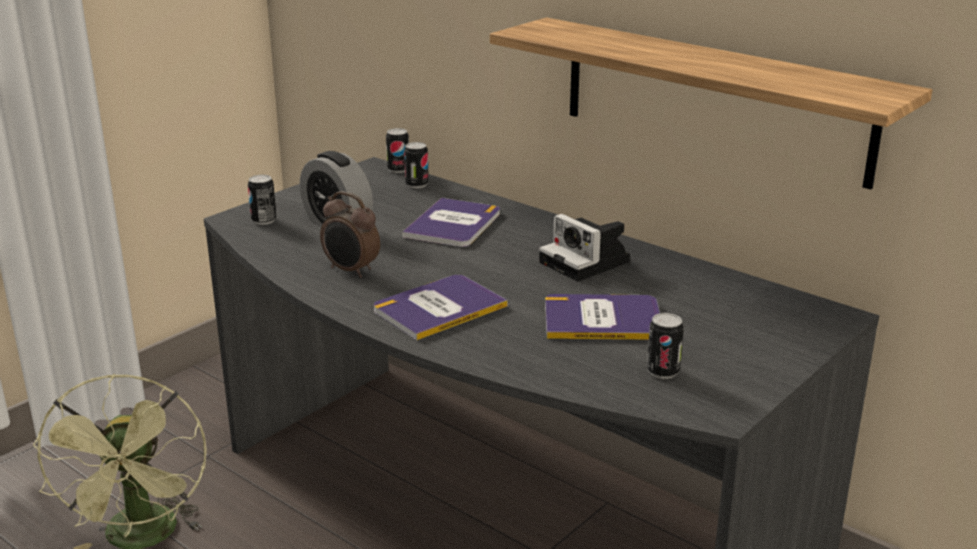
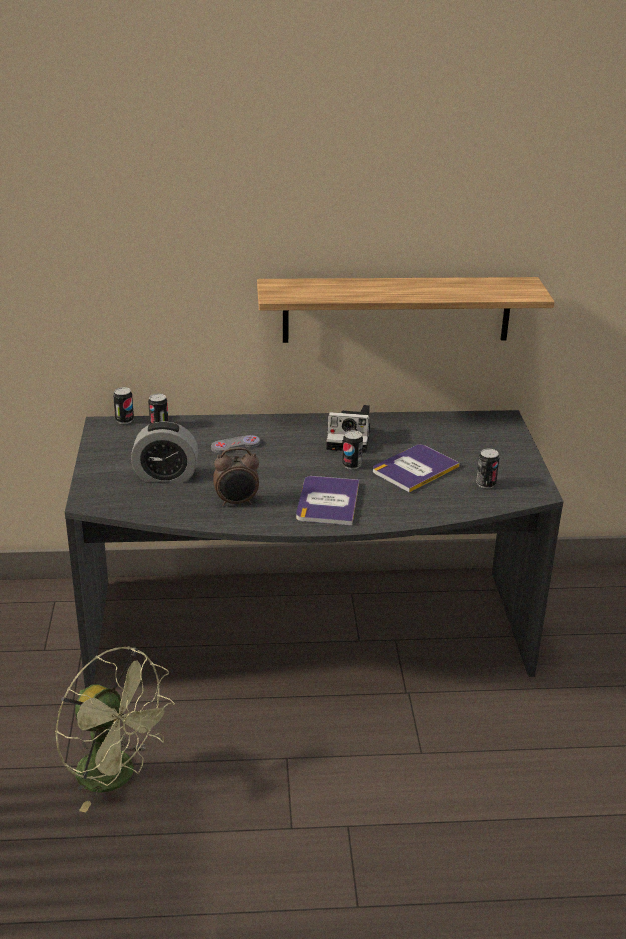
camera: 45 degrees left, 5 degrees up
(264, 220) = (112, 494): can -> can (351, 465)
(453, 224) = (235, 445): book -> grey game controller

